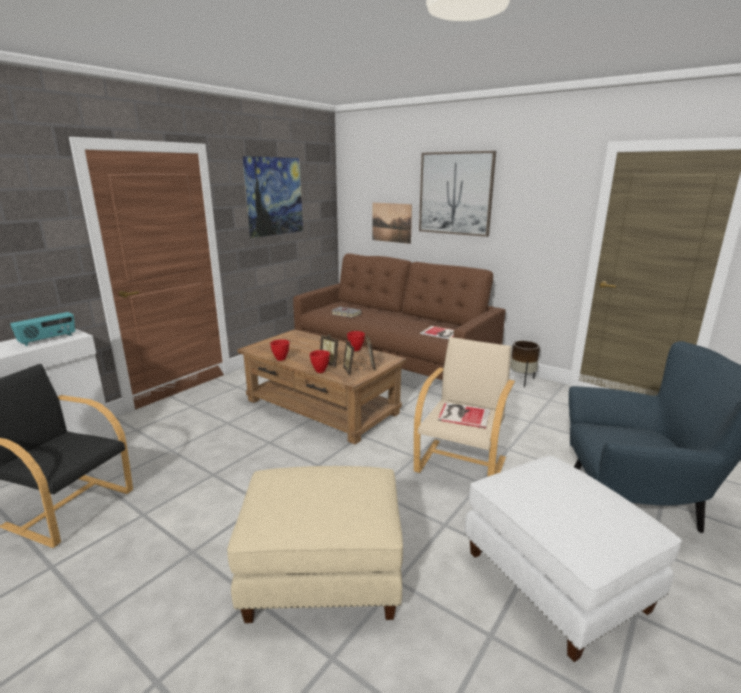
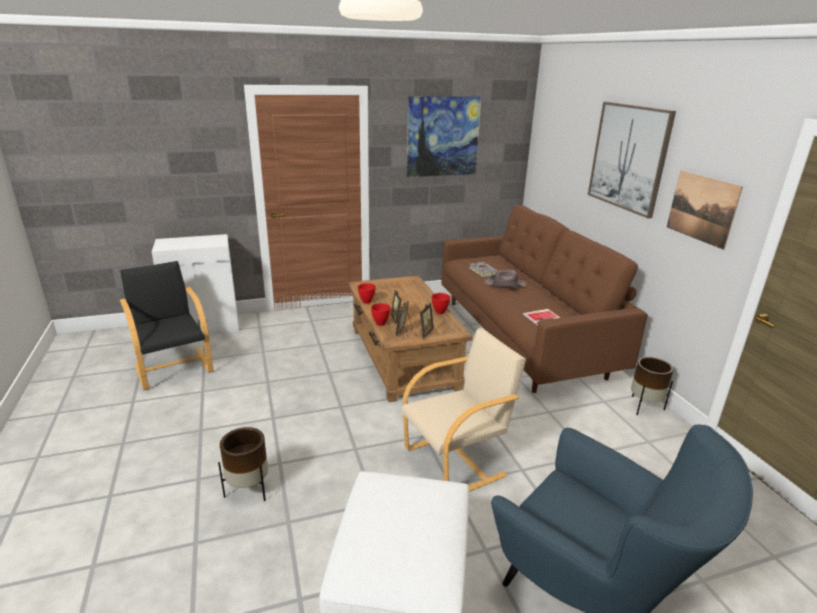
camera: 35 degrees right, 5 degrees up
(48, 340) = (201, 243): radio -> none
(322, 577) = (248, 489): beige ottoman -> brown planter
(376, 318) = (505, 284): none -> brown hat
(391, 222) = (568, 178): picture -> picture (702, 208)
(463, 415) = (451, 411): book -> none

